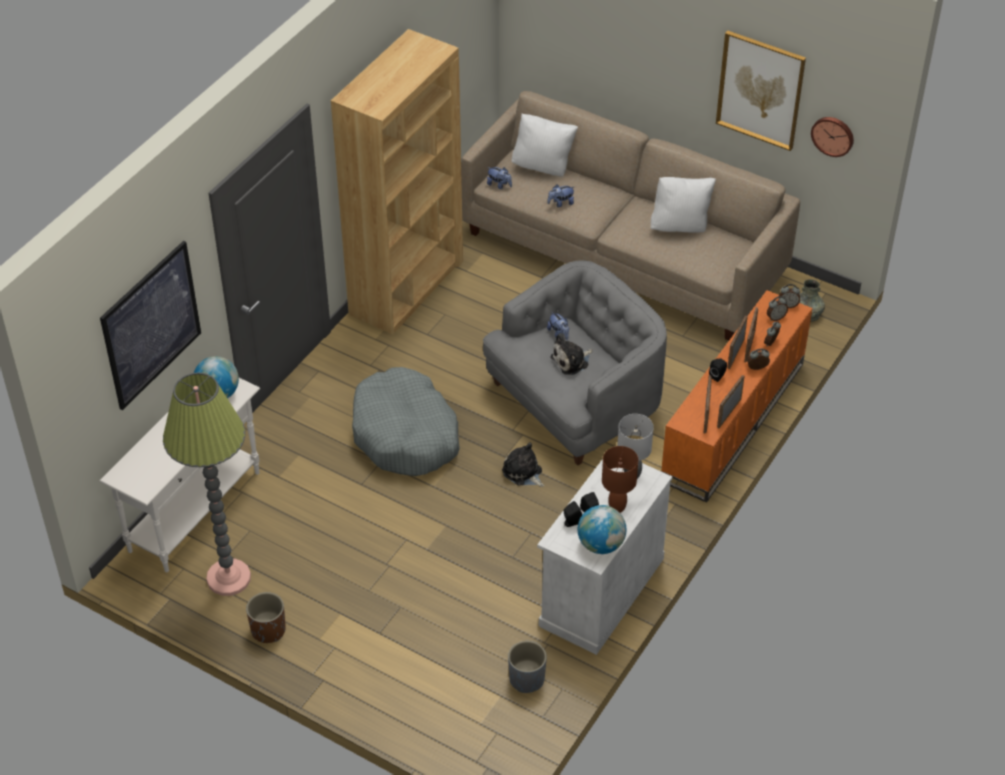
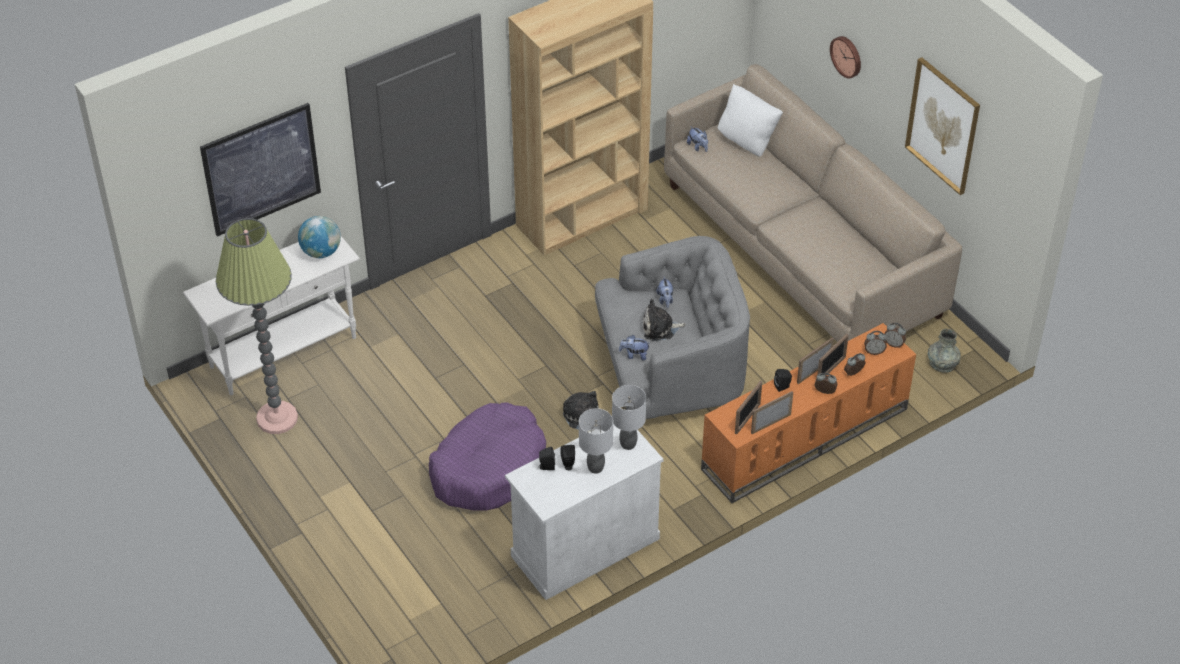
camera: 25 degrees right, 0 degrees up
(268, 630) = (282, 474): brown planter -> none
(405, 434) = (500, 348): grey dog bed -> none
(466, 551) = (489, 468): none -> purple dog bed
(527, 679) = (472, 597): grey planter -> none
(561, 203) = (741, 181): plush toy -> plush toy (634, 355)
(601, 544) = (559, 495): globe -> none
(617, 507) = (595, 468): brown table lamp -> grey table lamp
(680, 226) = (840, 237): white pillow -> none
(833, 135) = (996, 191): wall clock -> wall clock (847, 56)

